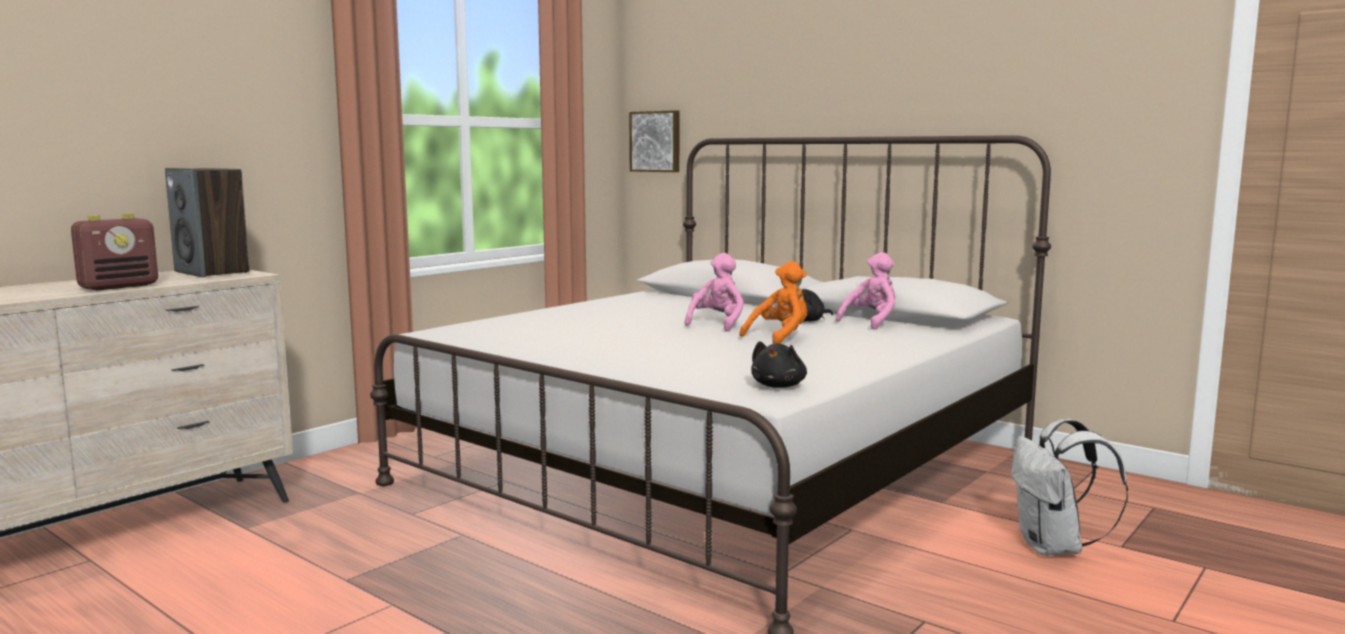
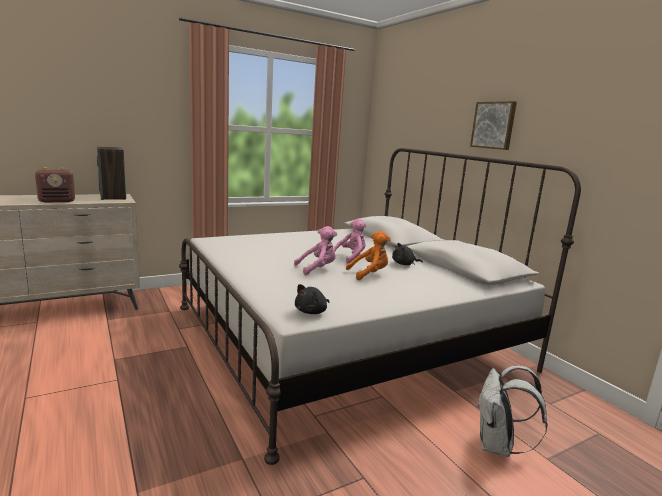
camera: 20 degrees right, 5 degrees up
(656, 141) = (381, 146): picture -> picture (494, 125)
(871, 322) = (440, 272): pink plush toy -> pink plush toy (317, 269)

